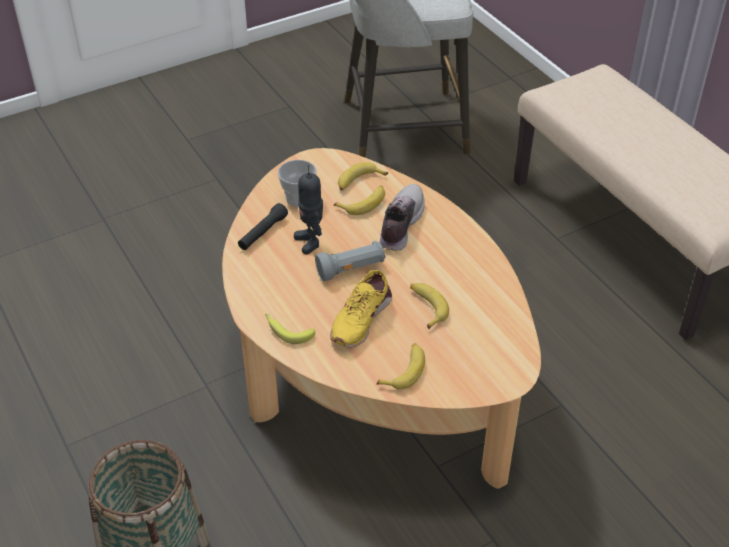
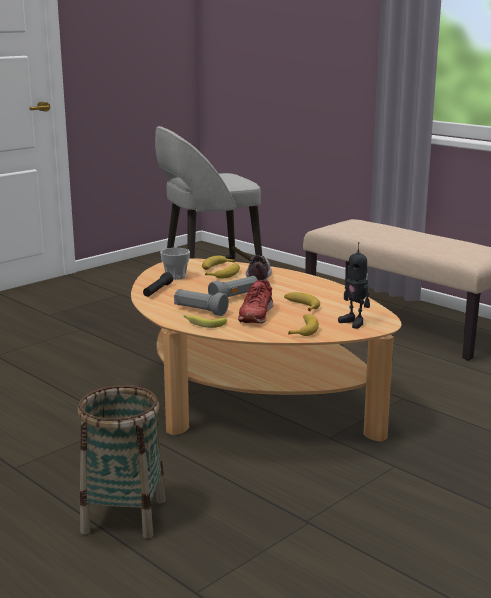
camera: 15 degrees left, 25 degrees down
(295, 297) = (200, 311): none -> grey flashlight
(310, 242) = (196, 290): toy robot -> toy robot (354, 322)
(360, 319) = (255, 314): yellow shoe -> red shoe

